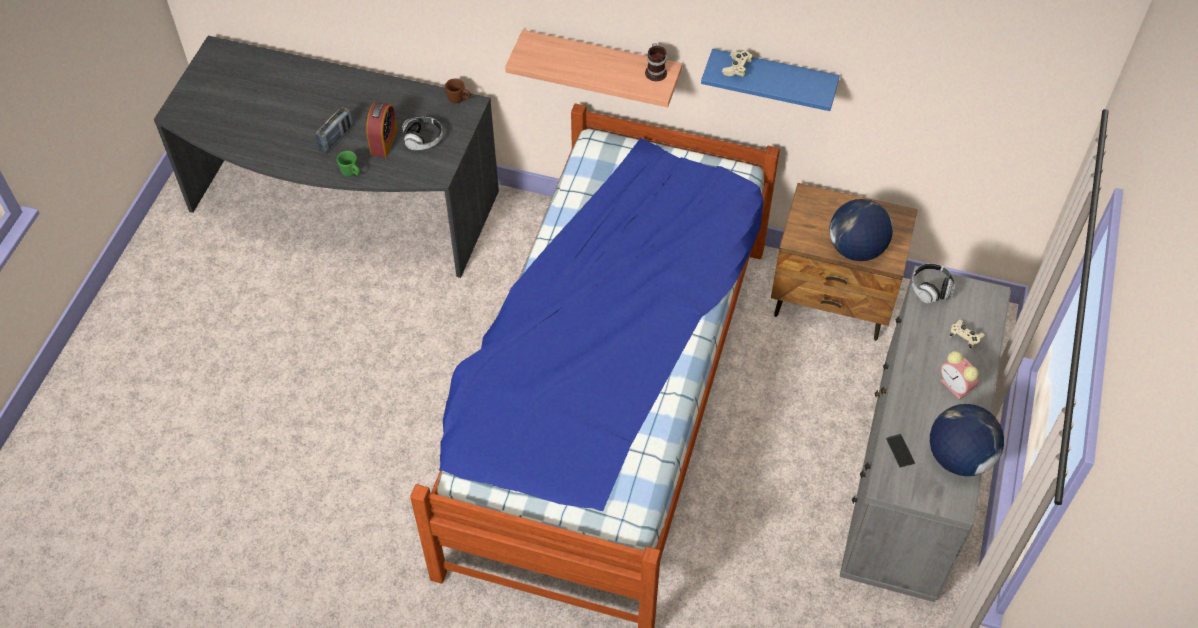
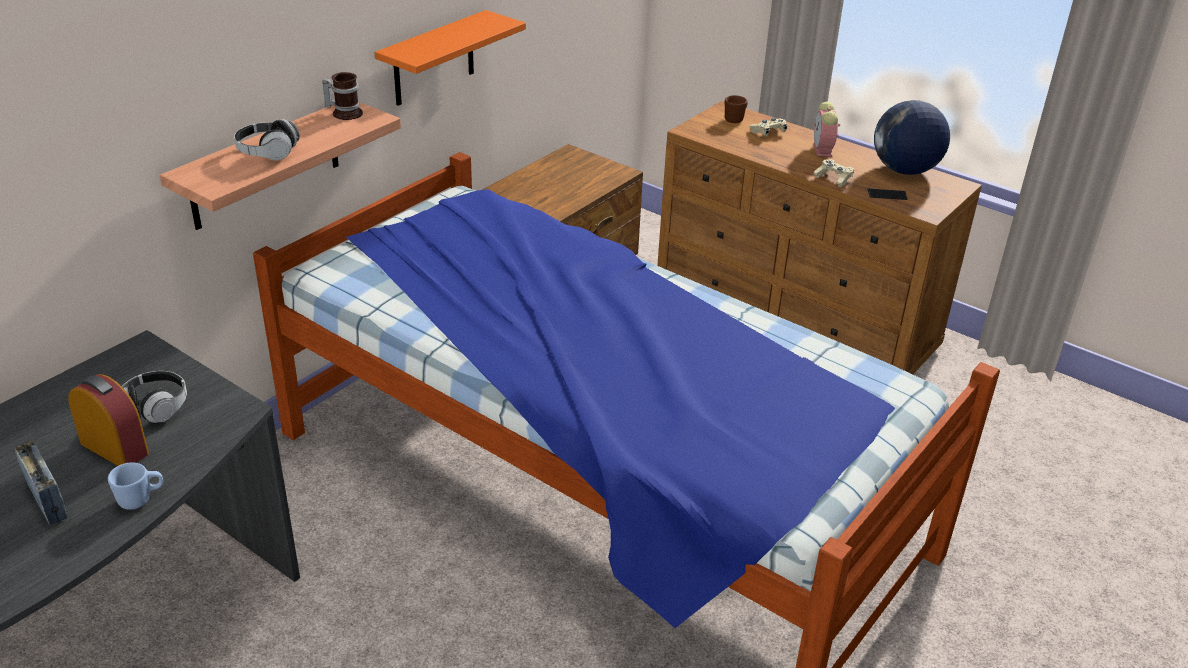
camera: 70 degrees left, 20 degrees down
(351, 173) = (141, 499): green mug -> blue mug
(459, 99) = (118, 356): brown mug -> brown mug (736, 119)
(737, 68) = (420, 47): beige game controller -> beige game controller (833, 179)
(773, 79) = (434, 59): blue shelf -> orange shelf
(856, 249) = (593, 184): globe -> none
(907, 478) = (795, 319): grey dresser -> brown dresser
(931, 289) = (701, 131): headphones -> headphones (268, 152)
(956, 387) = (823, 151): alarm clock -> alarm clock turned 105 degrees clockwise

